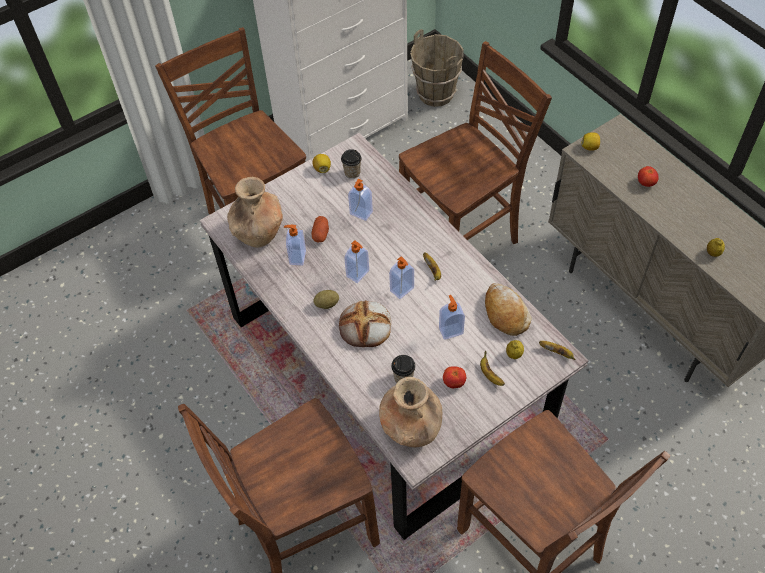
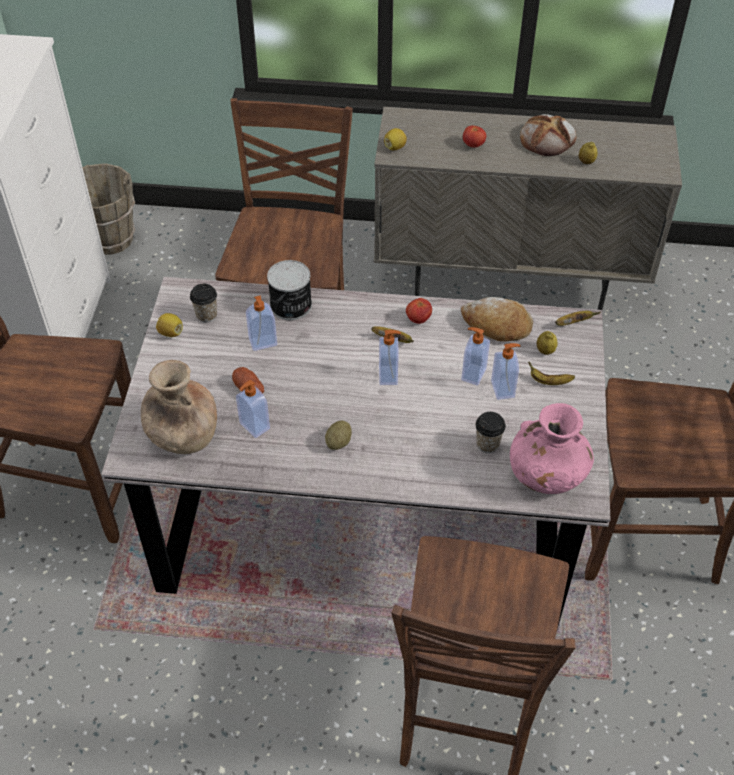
camera: 50 degrees left, 5 degrees down
(358, 274) = (332, 394): soap dispenser -> soap dispenser (503, 389)
(366, 327) = (399, 431): bread -> bread (547, 139)
(403, 203) = (291, 306): none -> can
(411, 427) = (547, 476): brown vase -> pink vase
(454, 382) = (531, 411): tomato -> tomato (418, 319)

